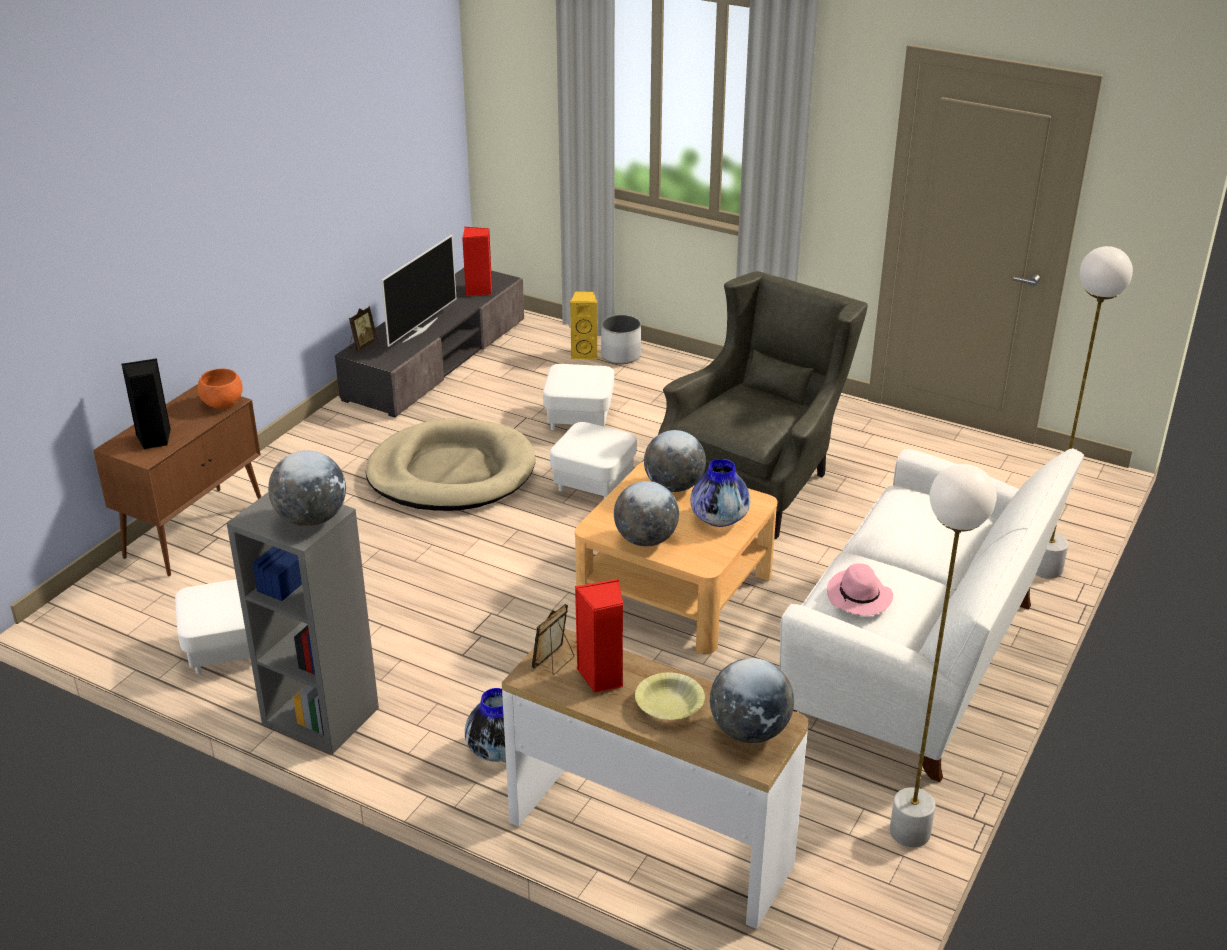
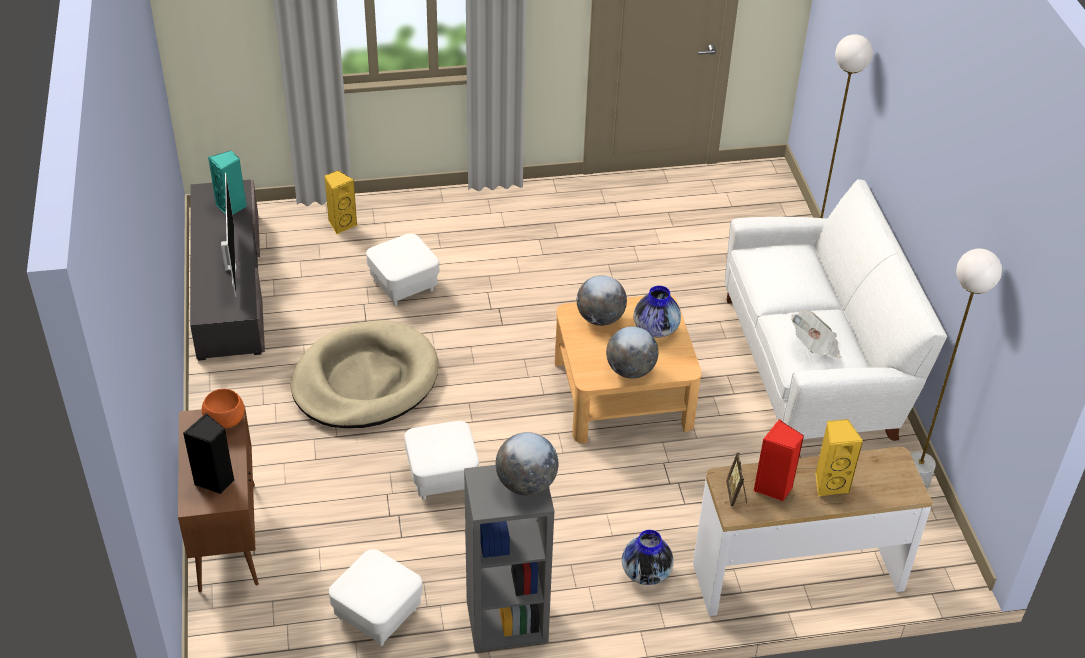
camera: 40 degrees left, 10 degrees up
(362, 346) = (202, 305): picture frame -> none
(478, 290) = (232, 207): red speaker -> turquoise speaker
(593, 483) = (477, 336): white ottoman -> white ottoman (442, 477)
(621, 356) = (371, 214): white planter -> none
(669, 705) = (830, 484): yellow bowl -> yellow speaker
(749, 731) = (887, 474): globe -> none
(757, 479) = (581, 277): grey armchair -> none
(859, 597) = (815, 346): pink hat -> newspaper

